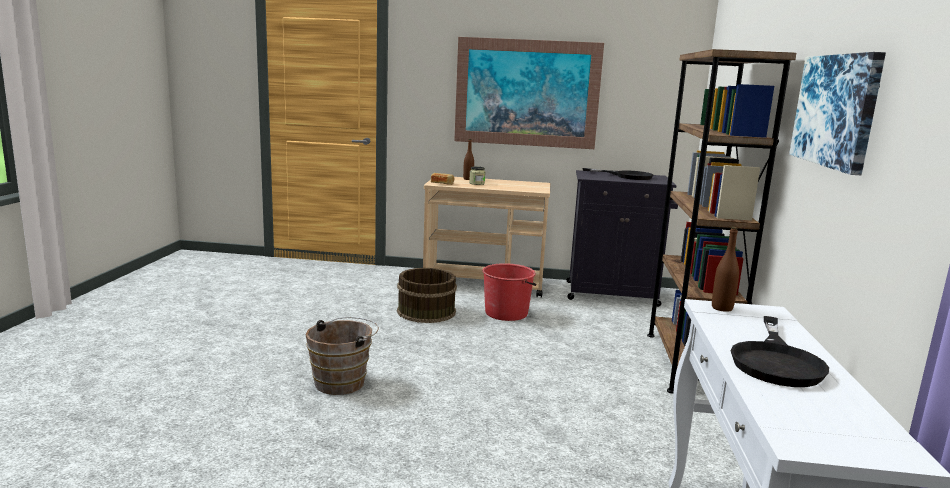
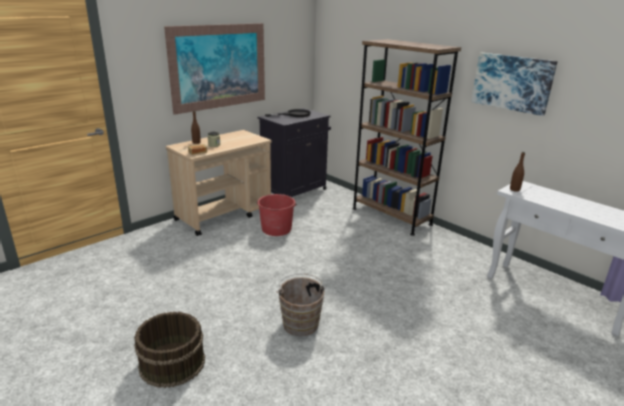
camera: 50 degrees left, 10 degrees up
(425, 311) = (236, 251): brown bucket -> brown bucket (171, 363)
(776, 361) = (578, 206): black frying pan -> none

